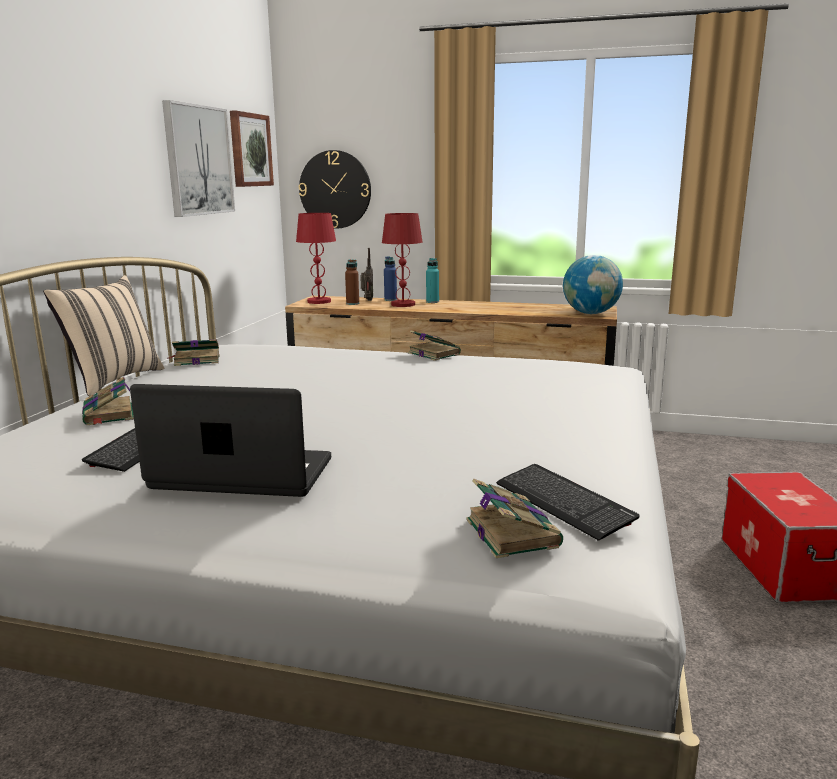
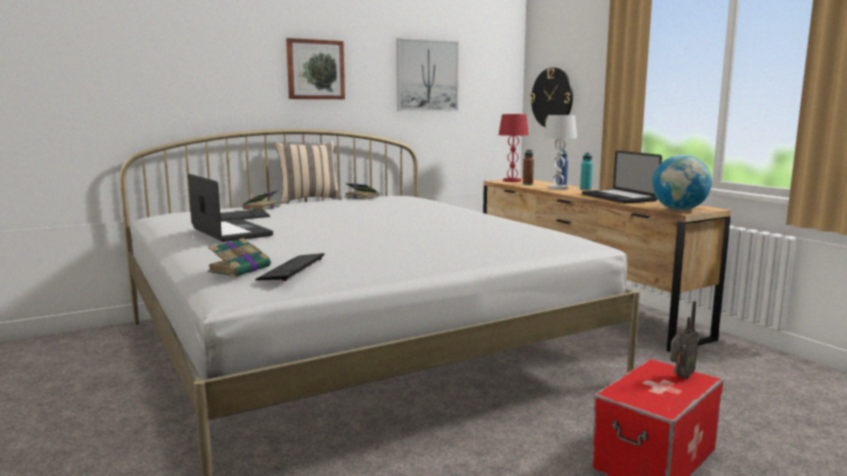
camera: 45 degrees right, 5 degrees down
(249, 150) = (486, 69): picture -> picture (315, 69)
(367, 300) = (544, 184): radio -> radio (680, 376)
(402, 304) = (557, 188): red table lamp -> white table lamp
(433, 353) = (485, 214): book -> none
(498, 308) = (618, 198): none -> laptop

